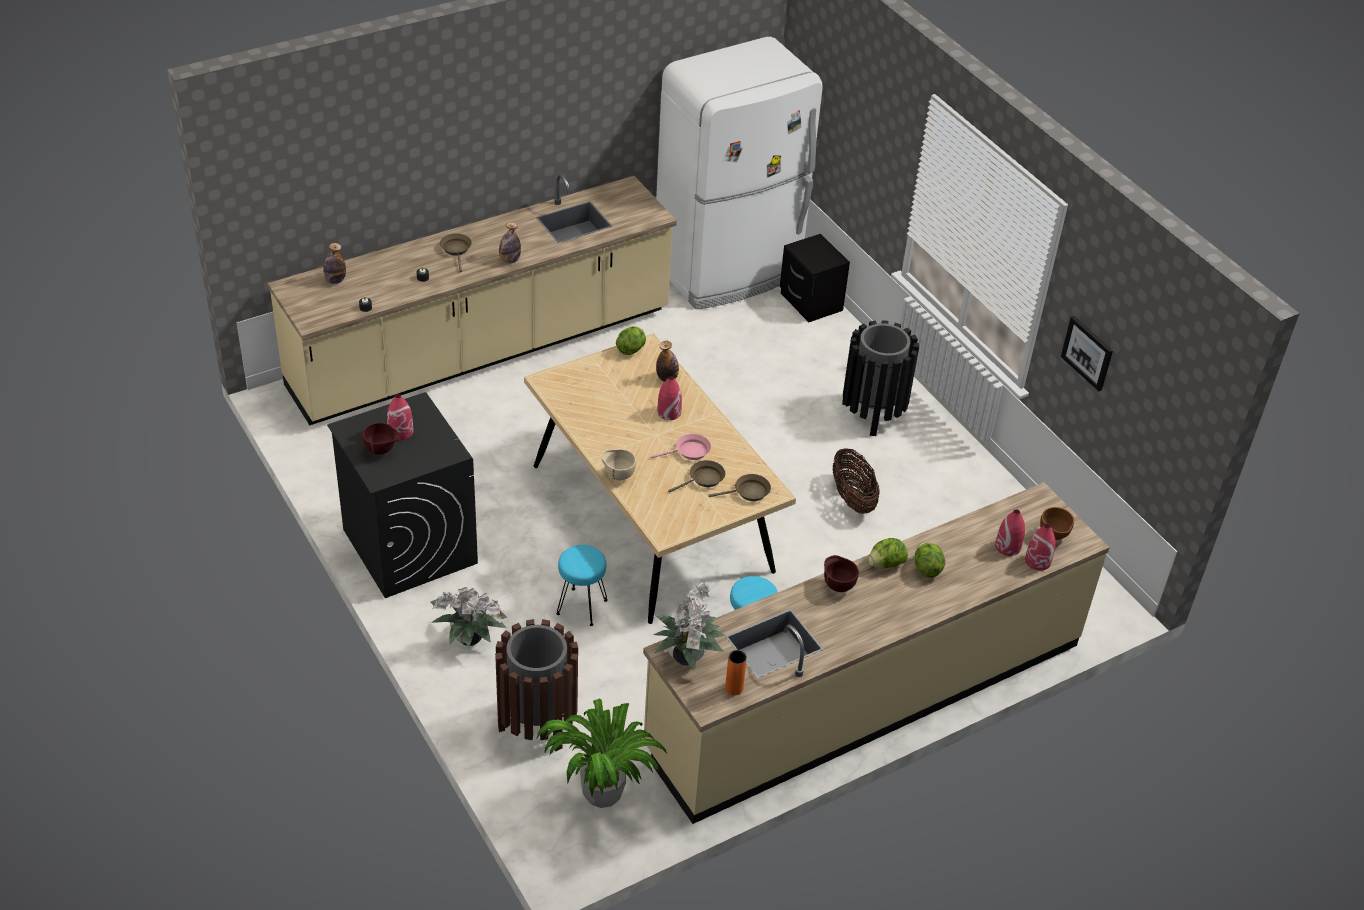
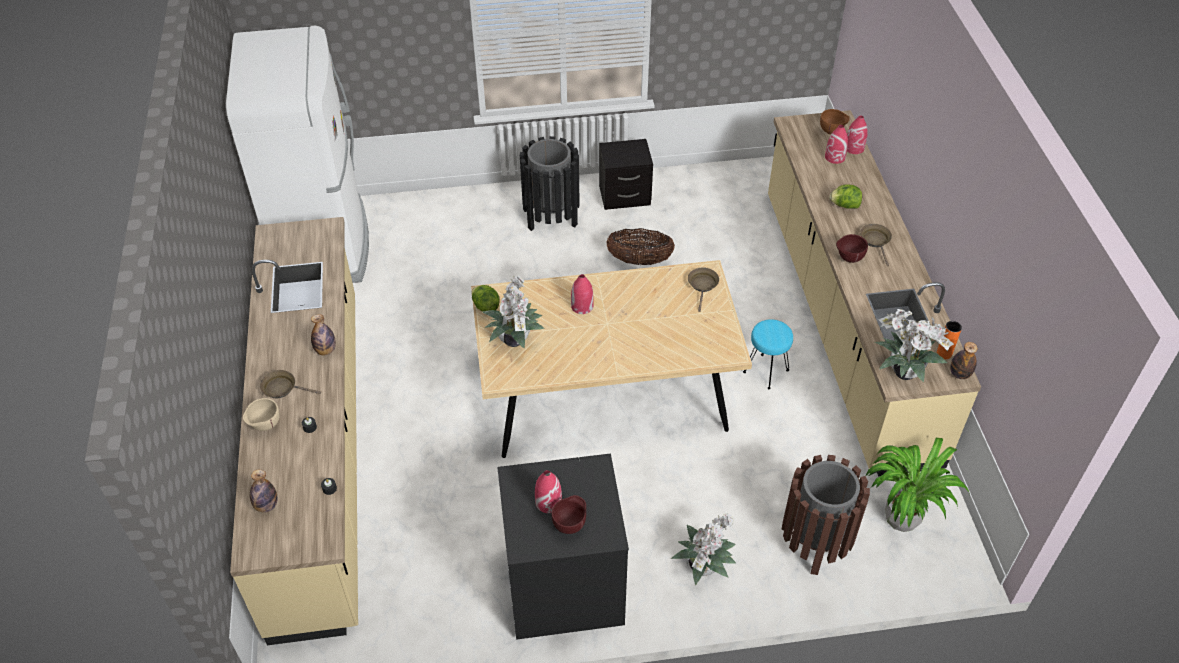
camera: 65 degrees left, 5 degrees up
(581, 606) = (691, 472): turquoise stool -> none
(600, 379) = (514, 339): none -> potted plant
(618, 475) = (648, 363): beige bowl -> beige bowl (265, 426)
(667, 378) = (537, 294): bottle -> bottle (959, 374)
(689, 452) = (638, 307): pink frying pan -> none
(704, 479) = (676, 308): brown frying pan -> brown frying pan (876, 241)
(809, 302) = (398, 208): black nightstand -> black nightstand (625, 196)
(886, 564) = (833, 225): lettuce -> none
(1088, 352) = (709, 26): picture -> none

